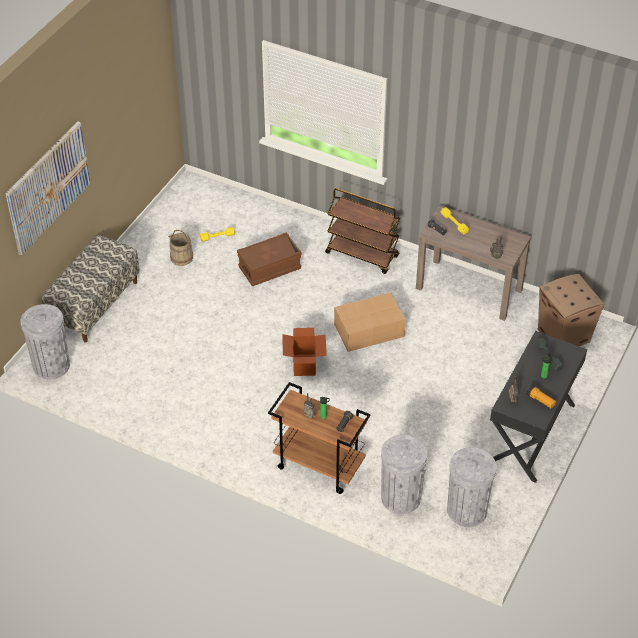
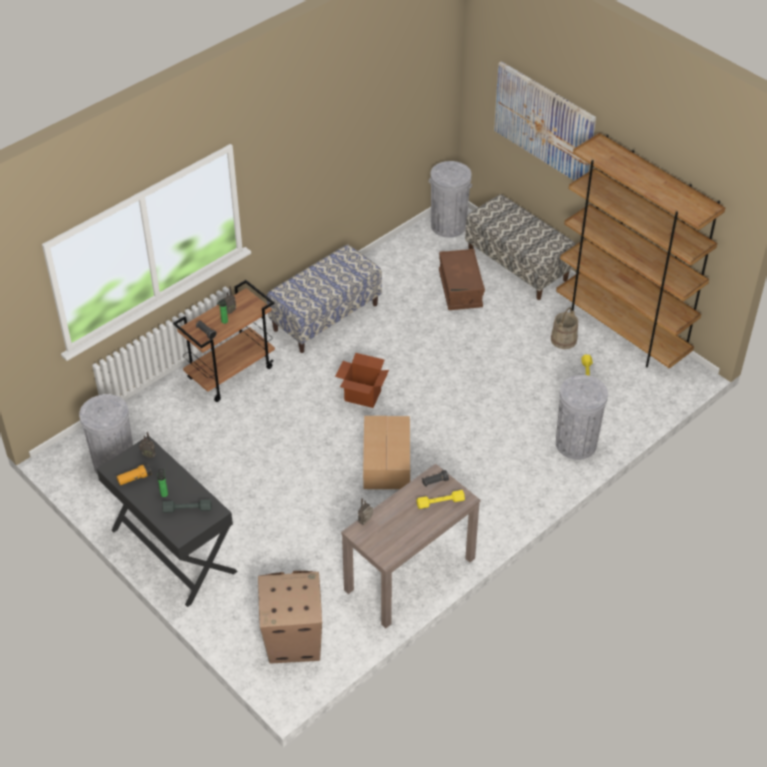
camera: 110 degrees right, 0 degrees up
(157, 226) = (622, 331): none -> brown bookcase
(216, 419) = (325, 317): none -> bench
(269, 268) = (518, 405): brown storage box -> brown storage box (460, 289)
(362, 255) = (509, 492): brown cart -> none
(400, 497) = (159, 419): grey trash can -> grey trash can (576, 443)

